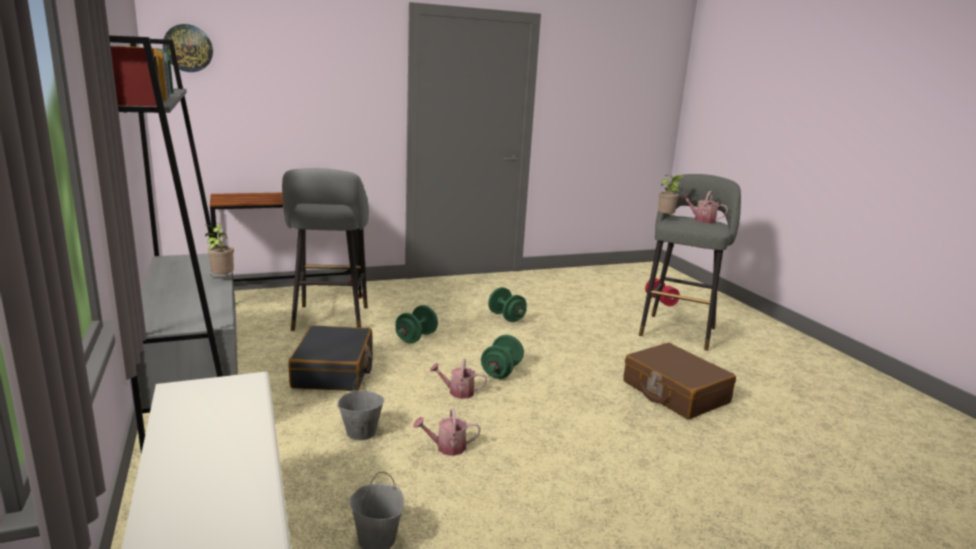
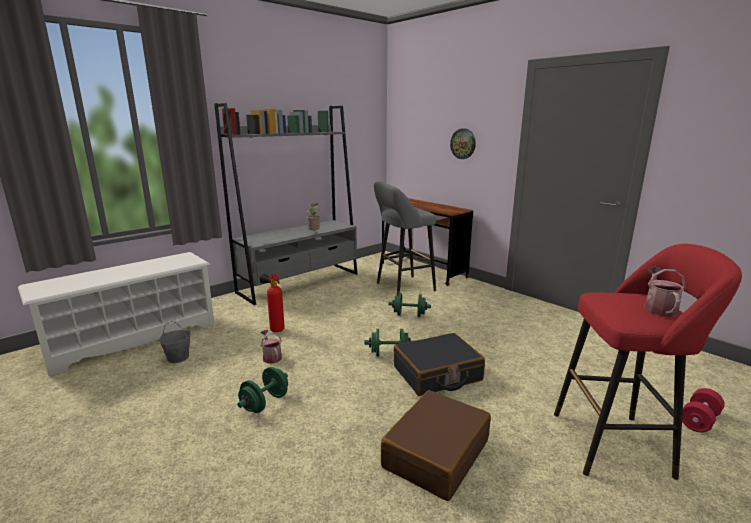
camera: 70 degrees right, 0 degrees up
(188, 48) = (403, 111): wall clock -> wall clock (463, 143)
(334, 371) = (339, 305): black suitcase -> black suitcase (437, 374)
(361, 432) = (275, 329): grey bucket -> fire extinguisher
(457, 392) = (343, 345): watering can -> none
(506, 317) = (492, 337): green dumbbell -> green dumbbell (265, 403)
(666, 218) = (616, 291): potted plant -> none
(678, 330) = (617, 444): grey stool -> red stool

